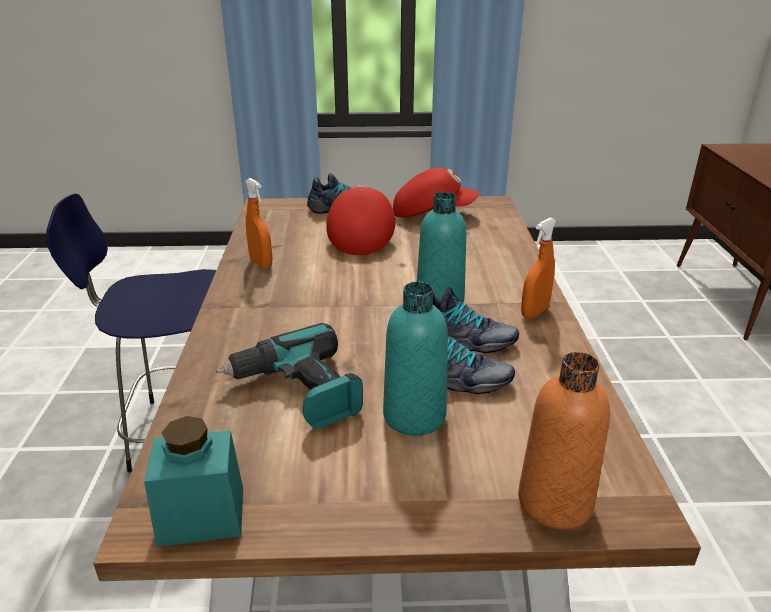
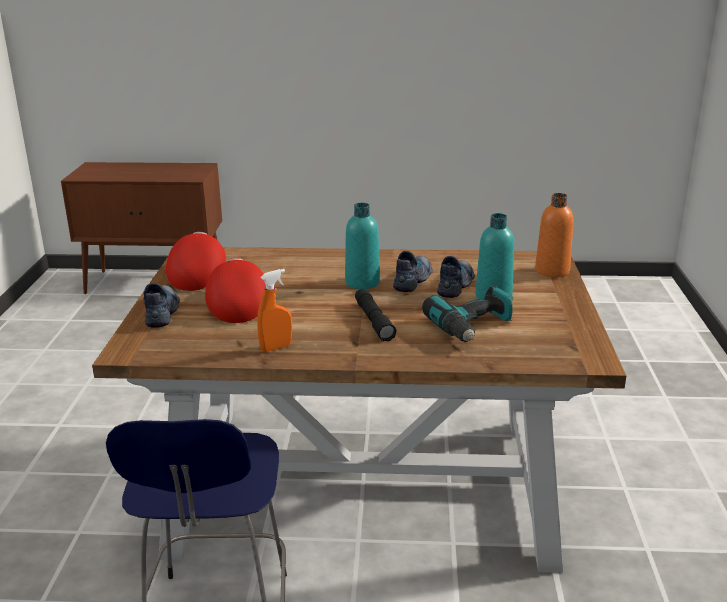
camera: 85 degrees left, 5 degrees down
(201, 516) = (586, 349): turquoise jar -> none
(322, 314) = (374, 321): none -> black flashlight
(360, 237) = (237, 306): red cap -> red cap turned 75 degrees clockwise
(534, 312) = (382, 258): orange spray bottle -> none

